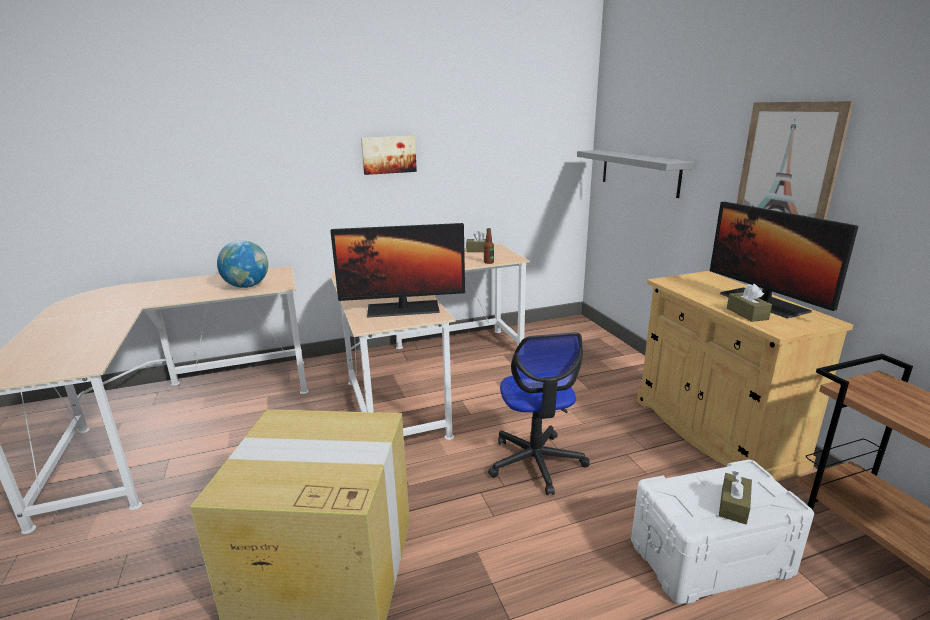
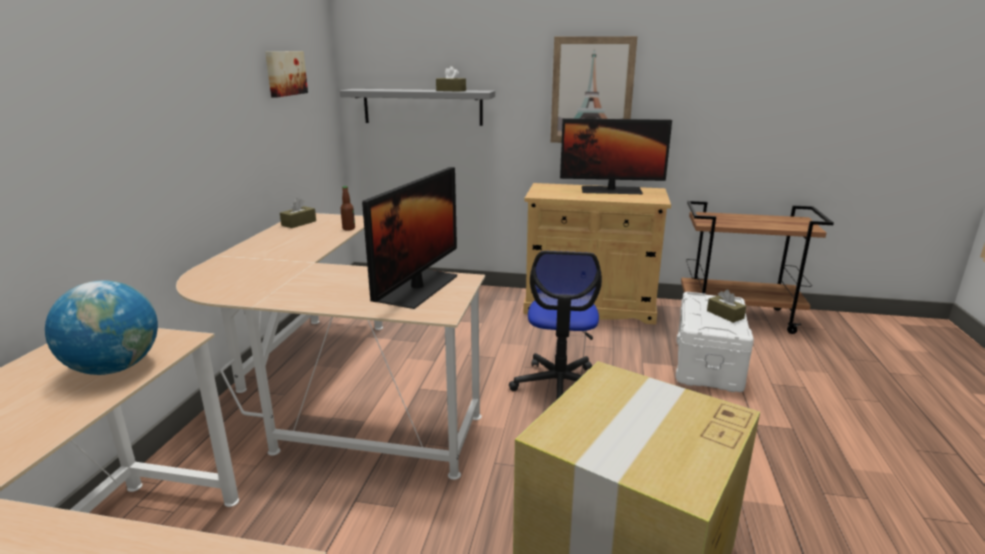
camera: 60 degrees left, 0 degrees up
(388, 154) = (179, 105): picture -> picture (285, 73)
(536, 462) = (559, 386): office chair -> office chair turned 75 degrees clockwise
(747, 314) = (625, 198): brown tissue box -> brown tissue box (451, 90)

